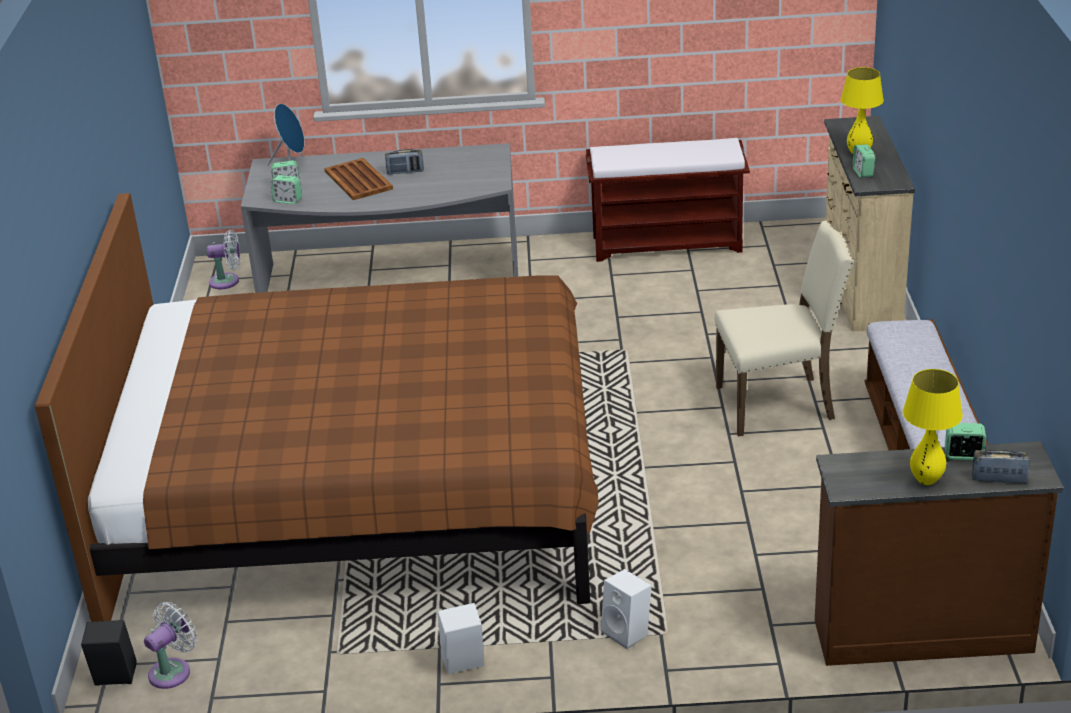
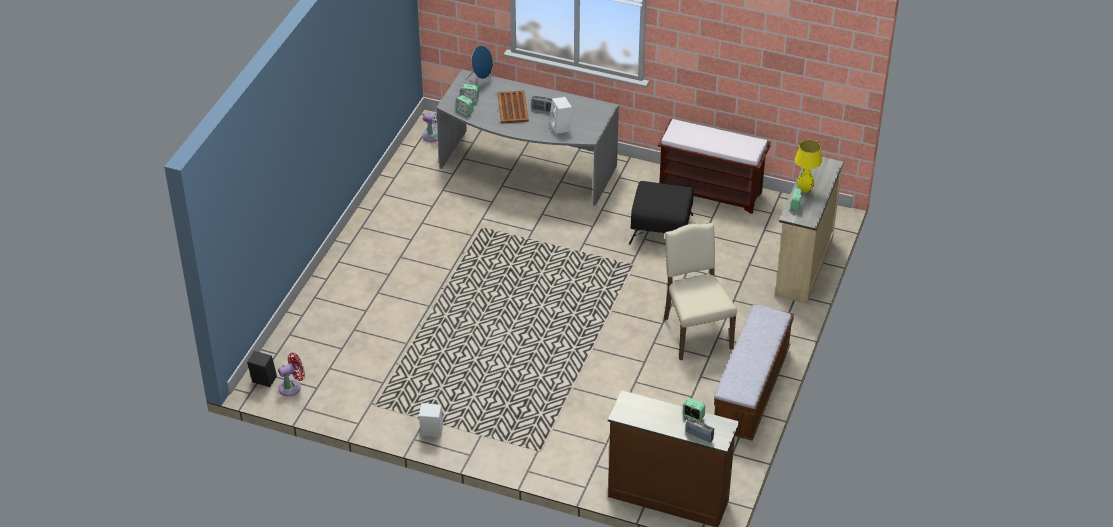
camera: 20 degrees right, 10 degrees up
(173, 671) = (292, 387): white fan -> red fan
(358, 492) = (432, 312): brown bed -> none
(628, 632) = (522, 444): white speaker -> white speaker (561, 128)
(633, 300) = (661, 229): none -> black ottoman
(778, 404) = (695, 332): beige chair -> beige chair turned 120 degrees counterclockwise
(926, 480) = (663, 423): yellow table lamp -> none

